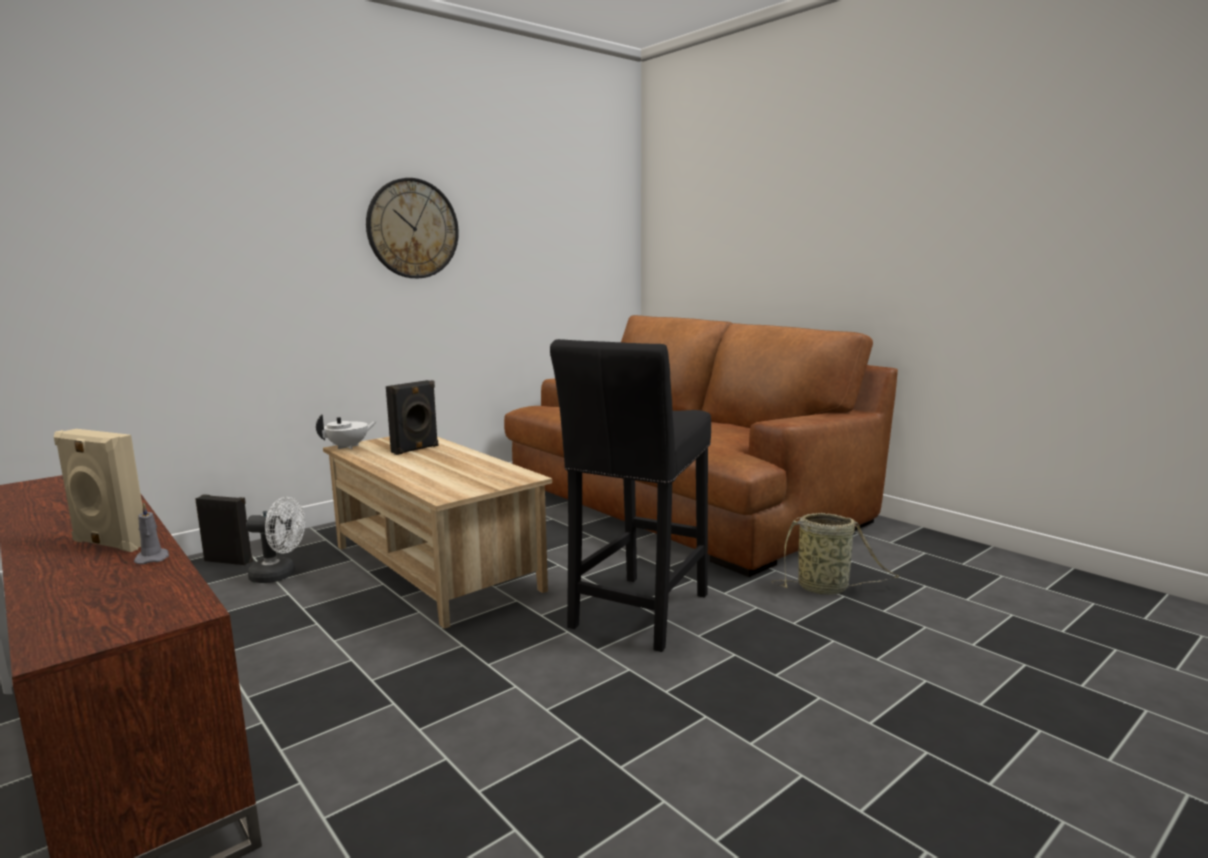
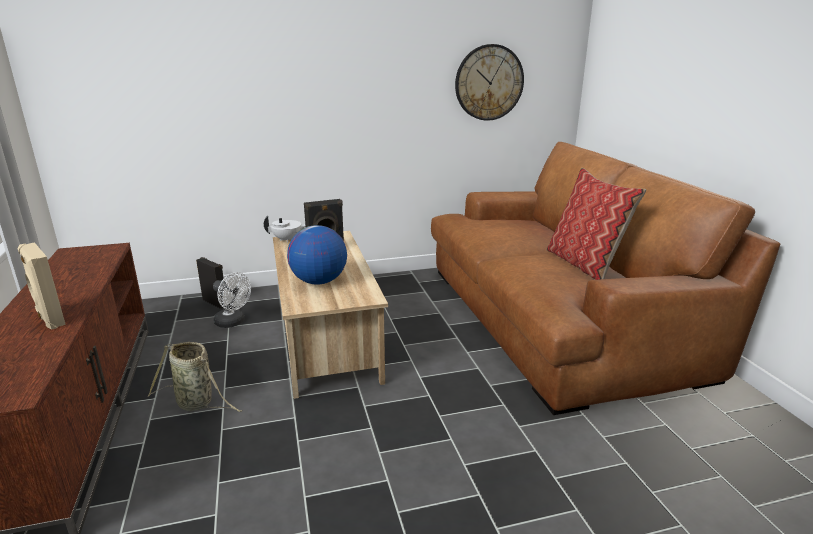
camera: 25 degrees right, 10 degrees up
(152, 558) = (54, 339): grey candle -> none
(412, 229) = (362, 67): wall clock -> wall clock (489, 83)
(443, 474) = (318, 281): none -> globe
(637, 615) = (432, 427): black stool -> none
(720, 424) = (584, 264): none -> pillow
(826, 588) = (615, 449): basket -> basket (197, 403)

